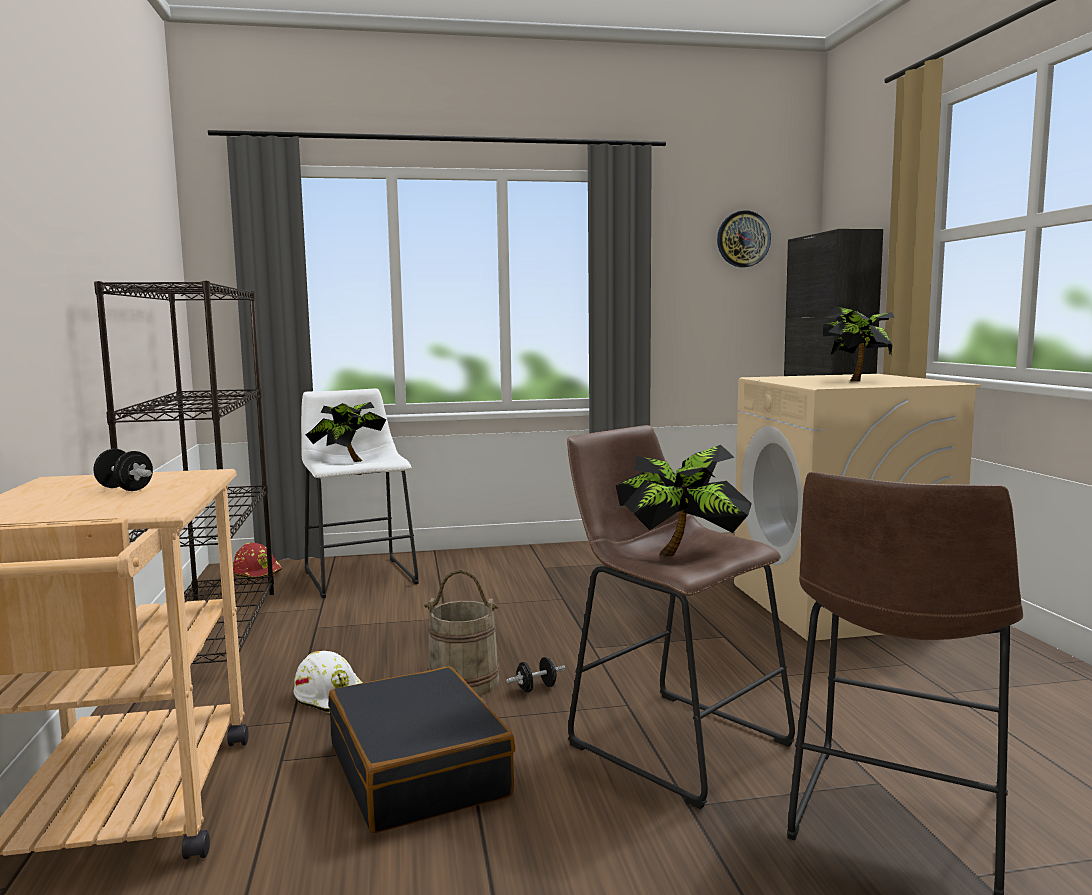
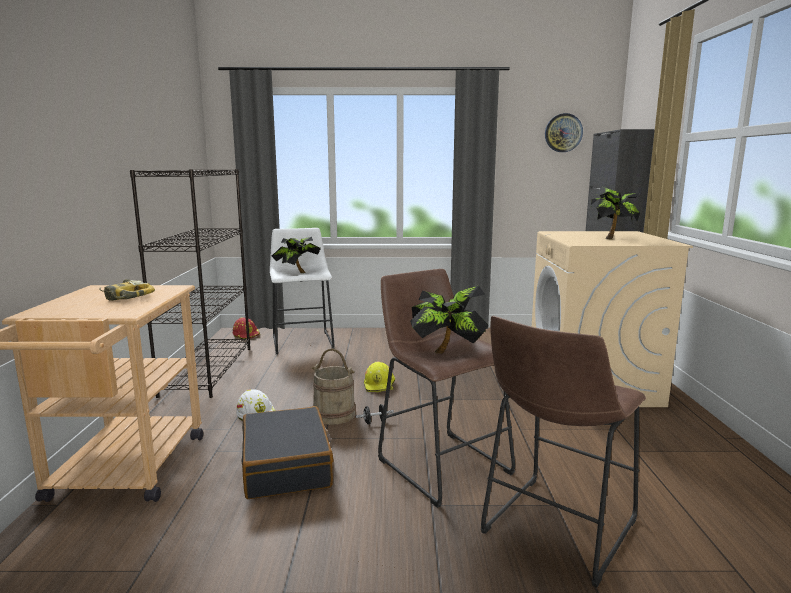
camera: 10 degrees right, 5 degrees up
(125, 489) = (124, 297): black dumbbell -> power drill
(518, 632) = (379, 385): none -> yellow hard hat

